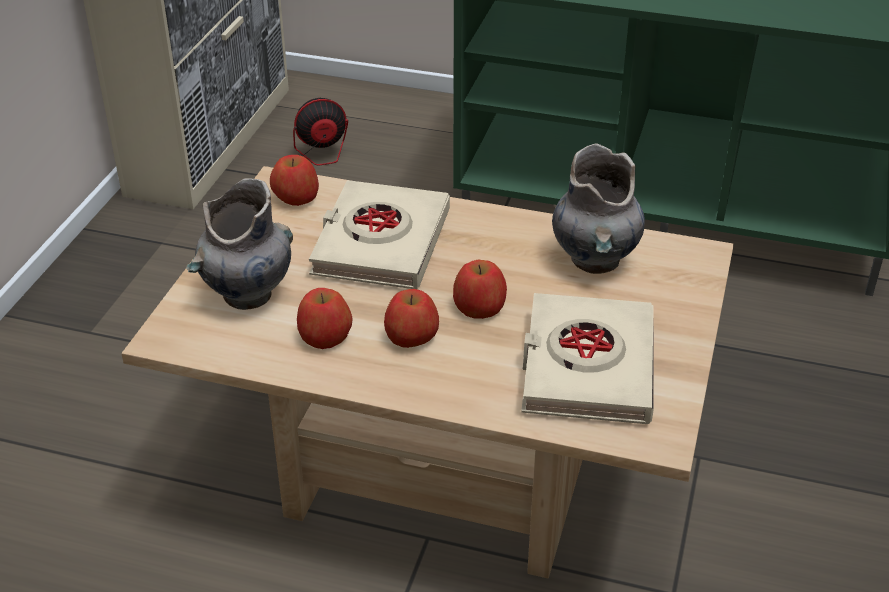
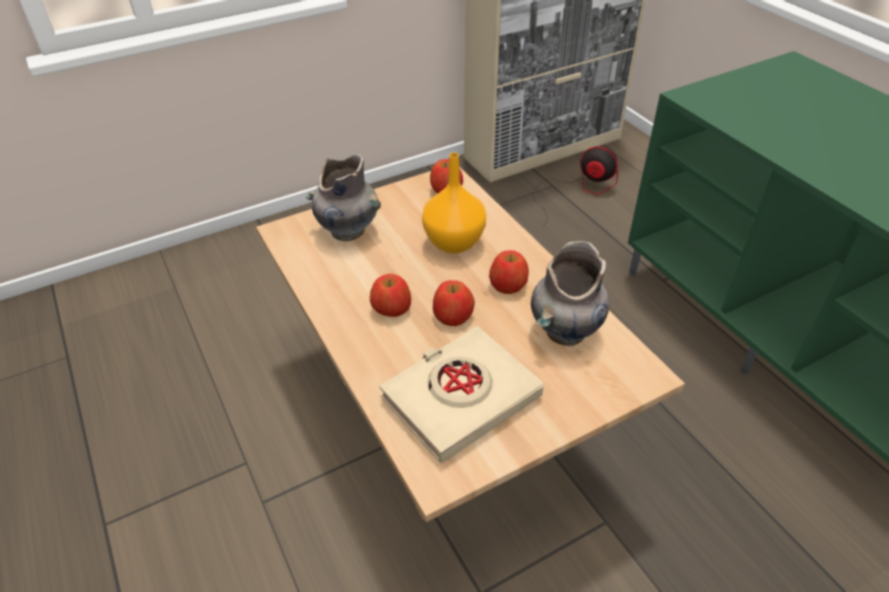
camera: 45 degrees right, 5 degrees up
(325, 336) = (350, 278): apple -> apple (508, 284)
(380, 243) = (452, 242): beige book -> orange vase

